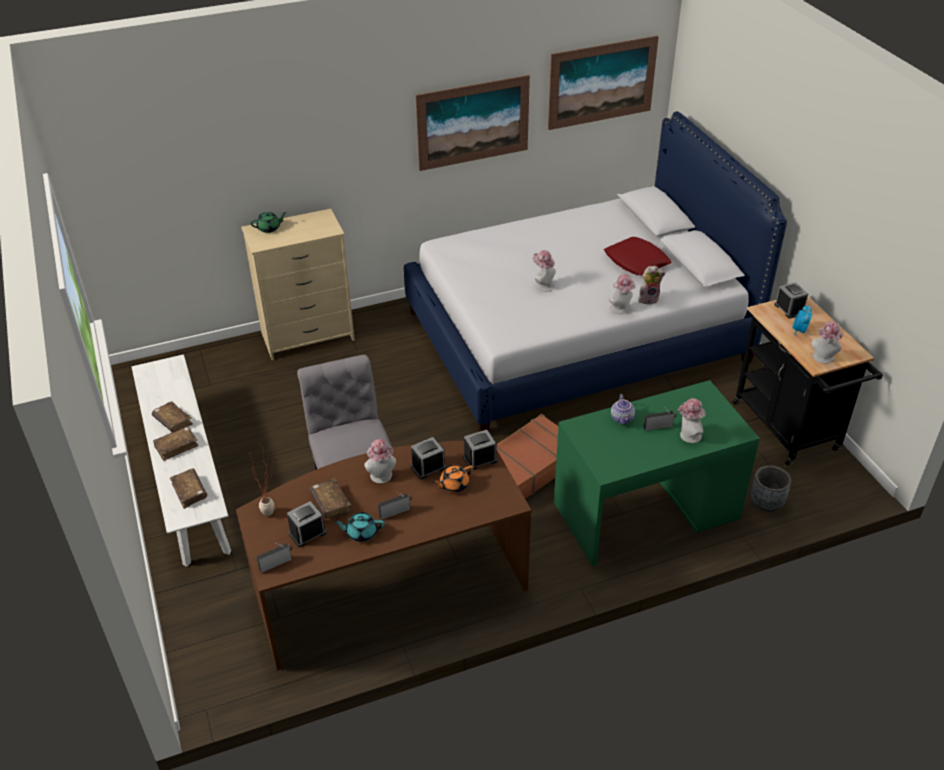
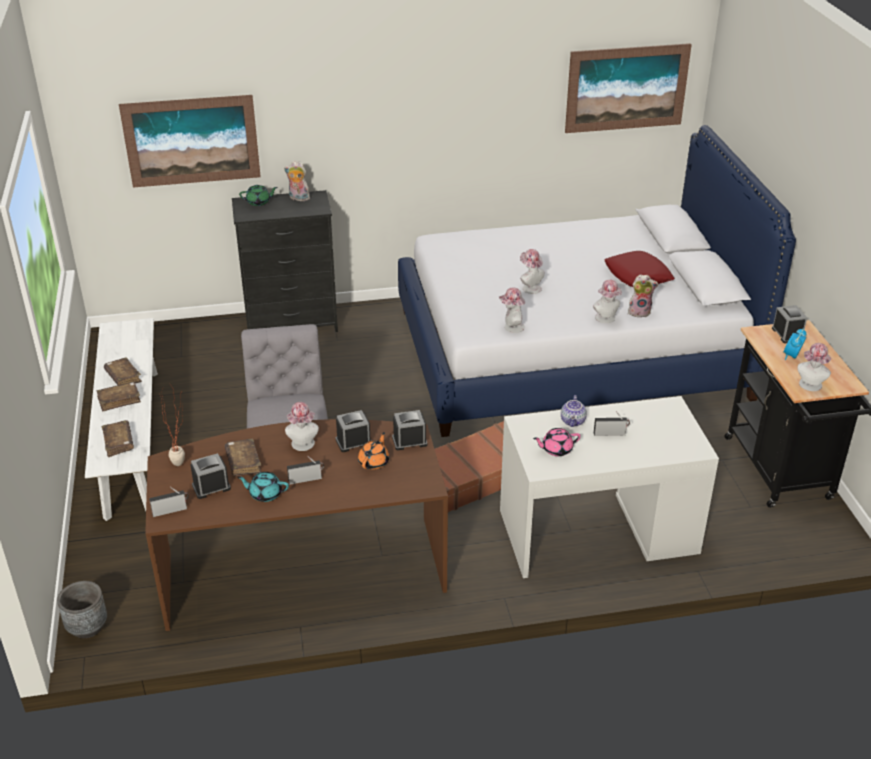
camera: 10 degrees right, 5 degrees down
(307, 220) = (298, 198): none -> plush toy
(307, 337) = (291, 323): beige dresser -> black dresser
(453, 485) = (374, 462): orange teapot -> orange teapot turned 135 degrees clockwise
(473, 122) = (483, 116): picture -> picture (191, 141)
(615, 449) = (556, 449): none -> pink teapot
(646, 510) = (598, 531): green desk -> white desk
(688, 436) = (639, 447): hat -> hat (511, 327)
(766, 503) = (734, 542): grey planter -> grey planter (87, 627)

